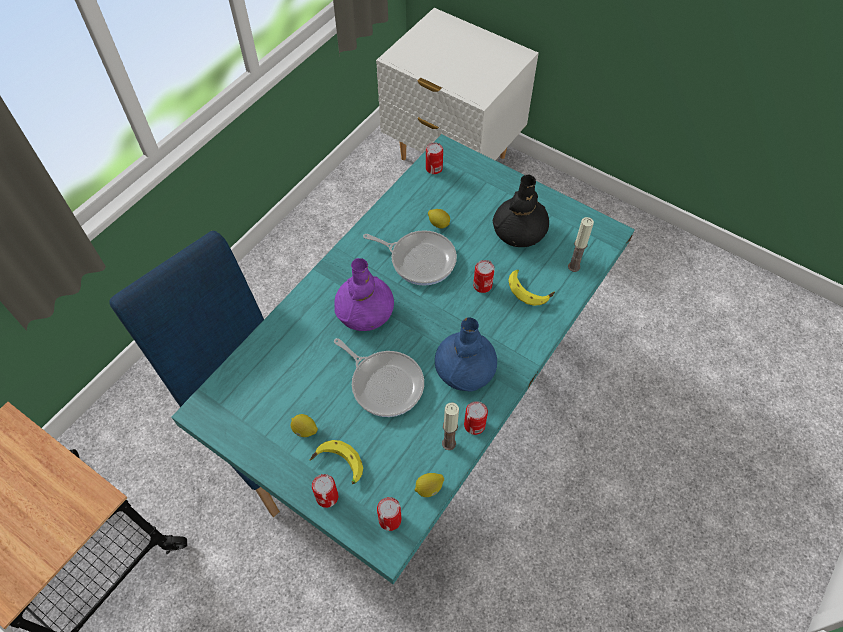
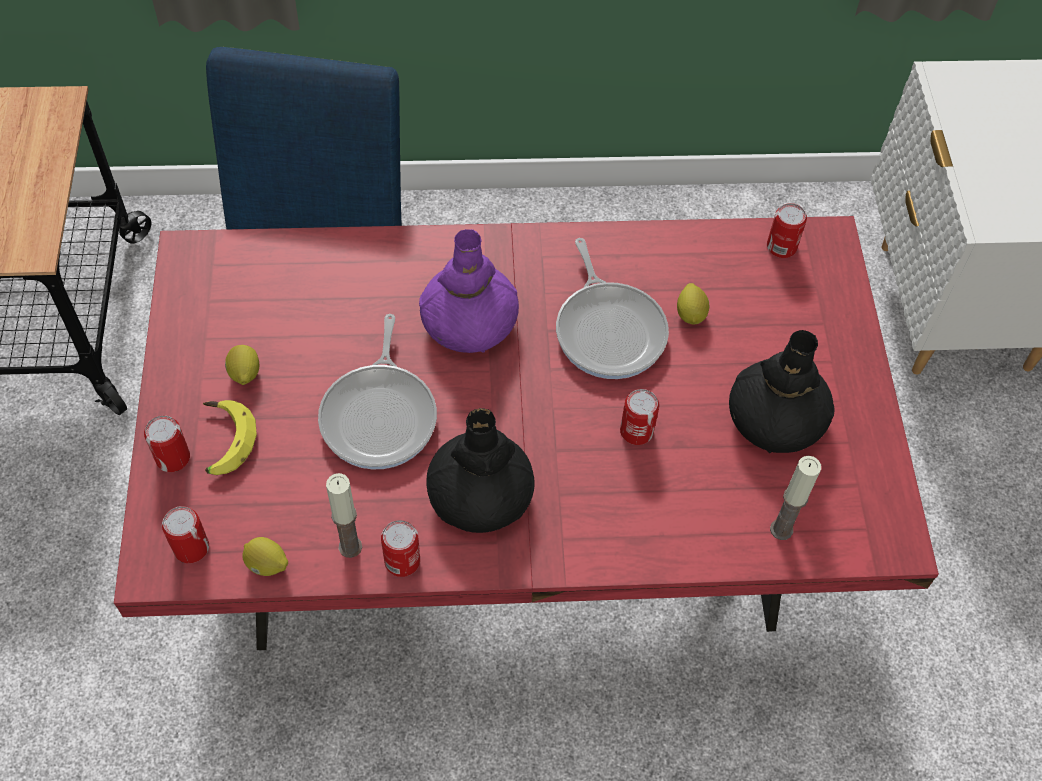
camera: 50 degrees right, 0 degrees up
(421, 402) = (517, 539): turquoise dining table -> red dining table
(464, 369) = (480, 494): blue vase -> black vase
(529, 289) = (685, 495): banana -> none

